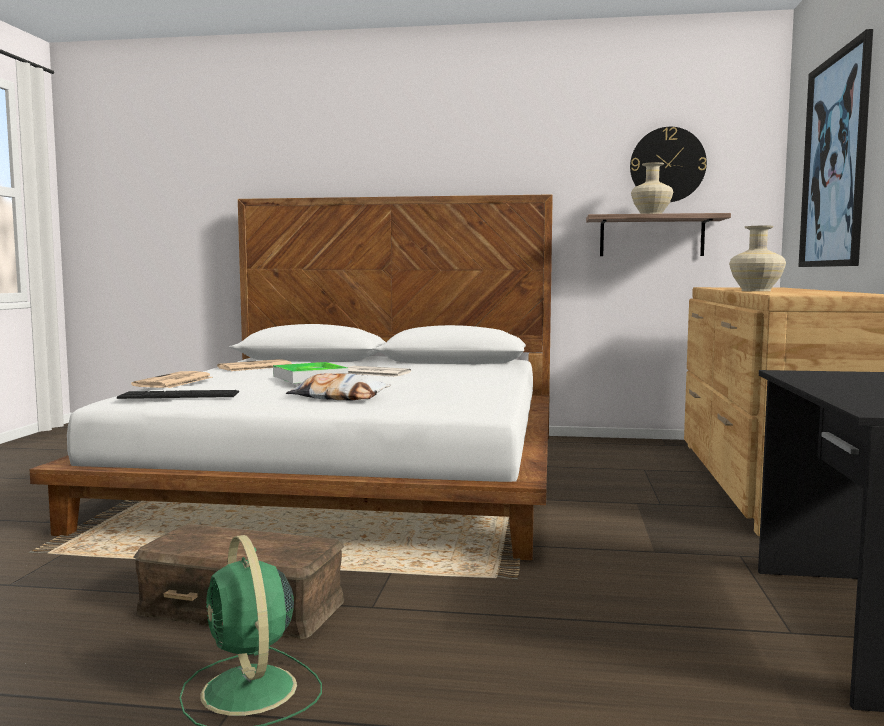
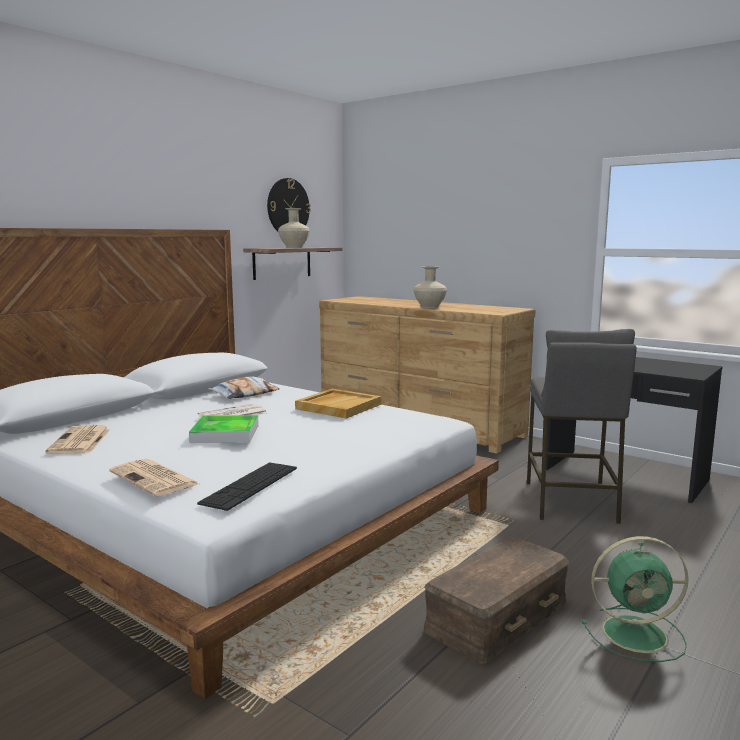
camera: 60 degrees left, 5 degrees up
(338, 397) = (335, 441): pillow -> pillow (244, 394)
(463, 385) = (338, 406): none -> beige tray
(651, 604) = (570, 502): none -> grey stool
(834, 161) = (426, 222): picture -> none

